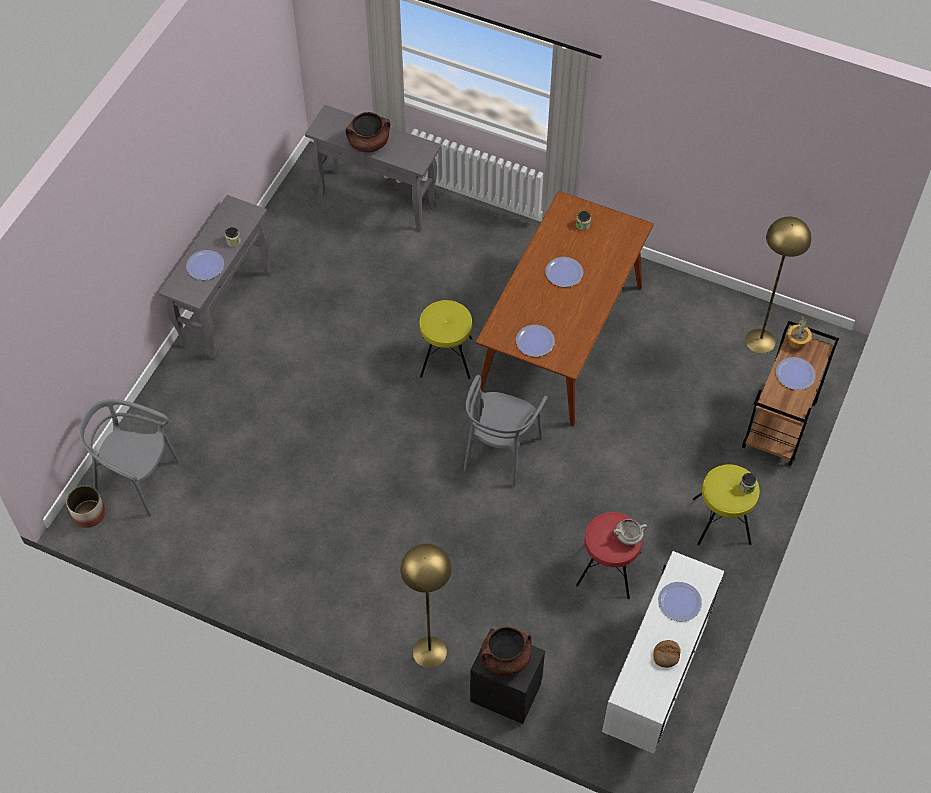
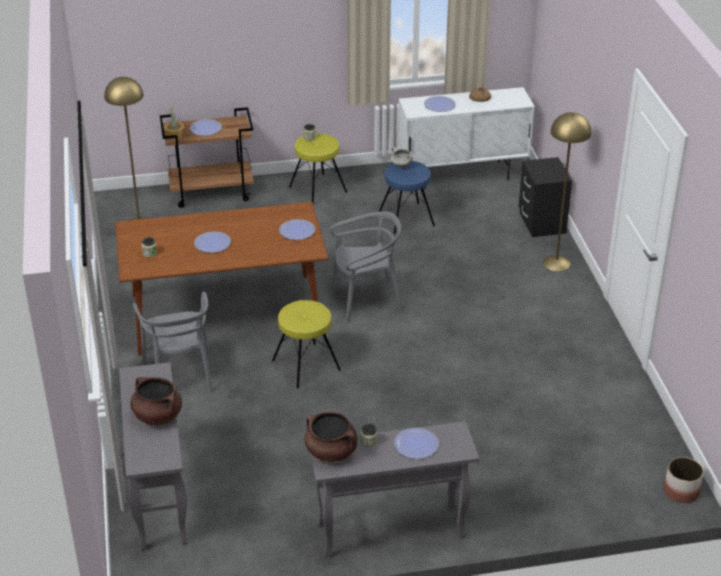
camera: 125 degrees left, 20 degrees down
(136, 479) = (618, 482): grey chair -> grey chair (180, 375)
(505, 658) = (547, 171): brown cooking pot -> brown cooking pot (331, 451)
(609, 568) = (406, 218): red stool -> blue stool

